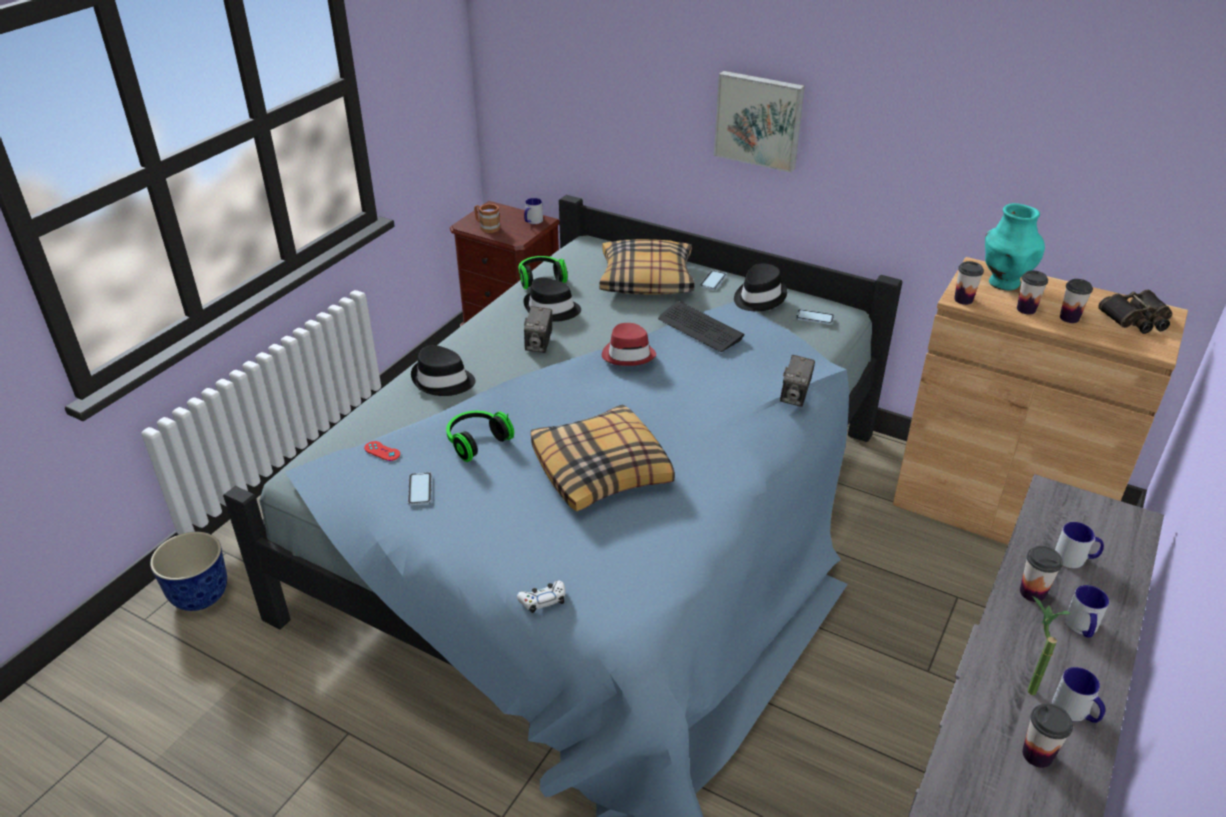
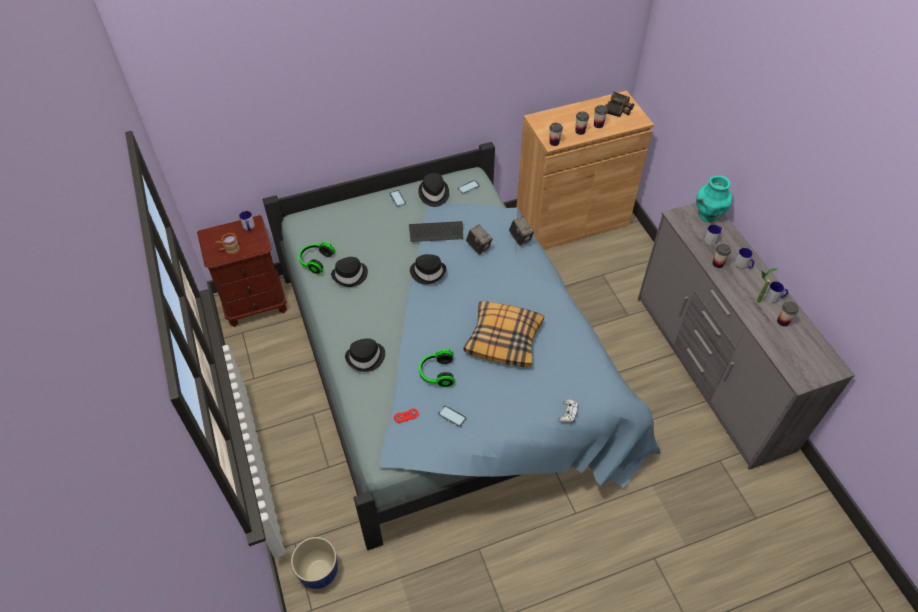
camera: 50 degrees left, 15 degrees up
(539, 345) = (377, 300): camera -> camera (478, 247)
(628, 354) = (428, 272): red hat -> black hat
(646, 280) = (366, 221): pillow -> none
(759, 120) = (390, 98): picture -> none
(1003, 283) = (555, 122): turquoise vase -> turquoise vase (707, 216)

